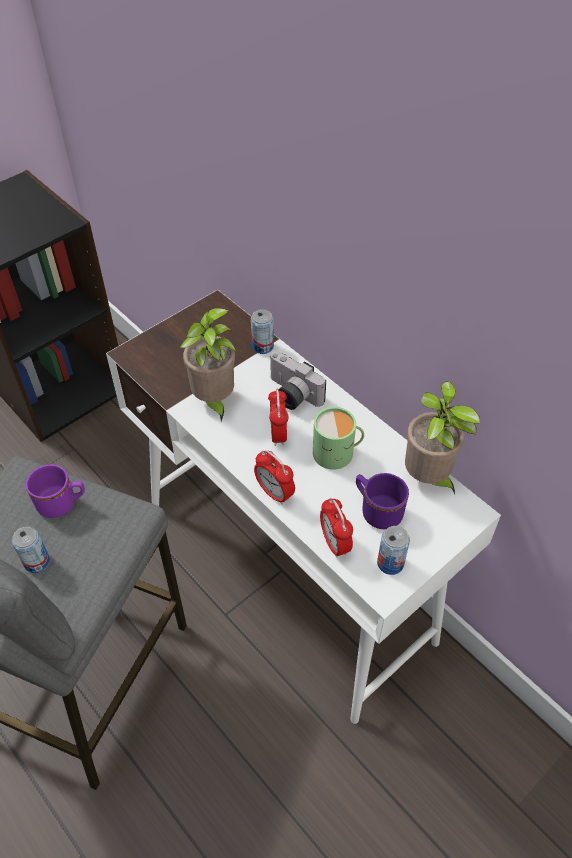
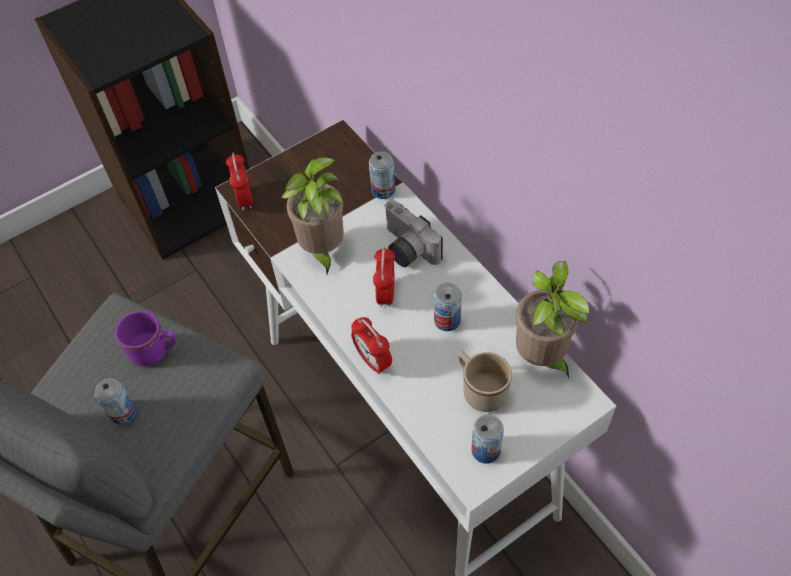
camera: 10 degrees right, 5 degrees up
(334, 543) = (429, 422): alarm clock -> alarm clock (245, 199)
(337, 453) = (447, 320): green mug -> can
(377, 510) = (480, 389): purple mug -> beige mug

